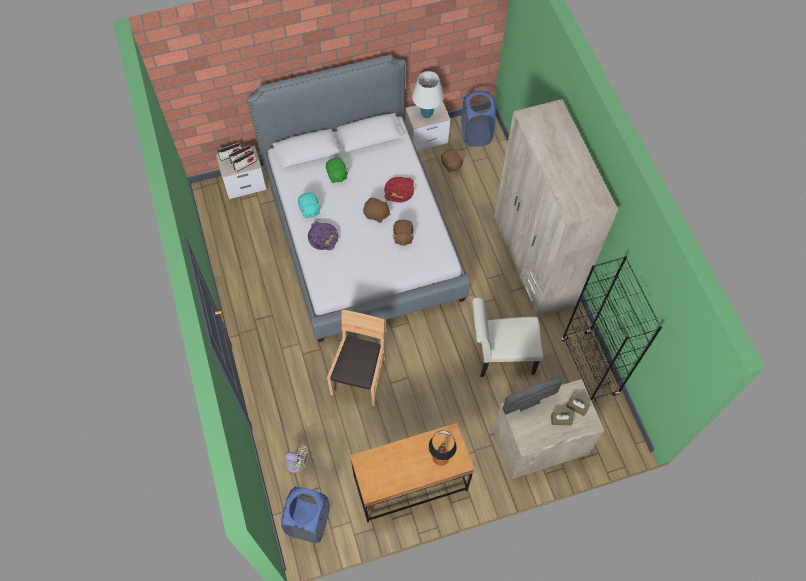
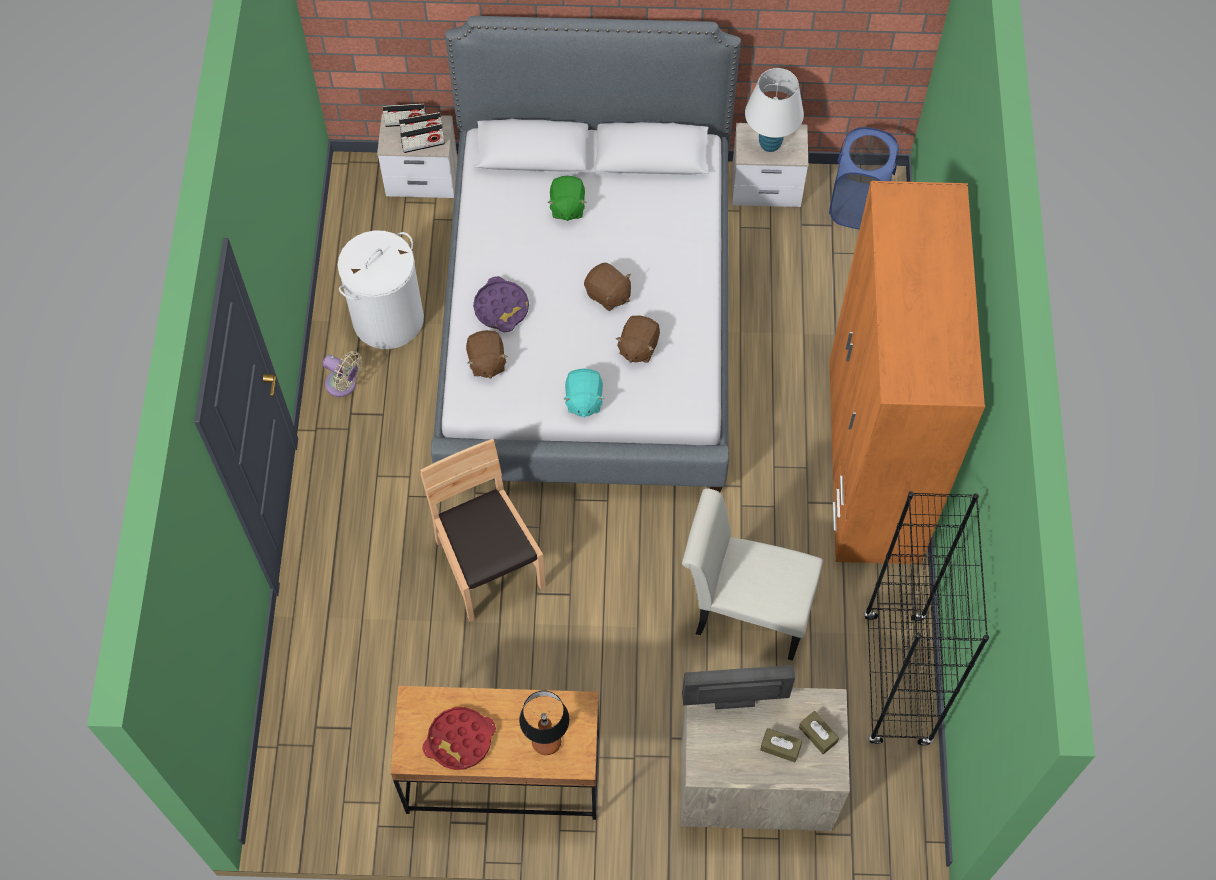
camera: 20 degrees right, 0 degrees up
(255, 263) = (388, 319): none -> white laundry basket
(298, 463) = (330, 677): beige fan -> beige fan (344, 385)
(308, 522) = (311, 779): blue laundry basket -> none
(309, 210) = (497, 253): turquoise plush toy -> turquoise plush toy (583, 400)
(359, 376) = (488, 565): brown chair -> brown chair turned 60 degrees counterclockwise
(399, 191) = (663, 266): red tray -> red tray (460, 740)
(451, 165) = (791, 248): brown plush toy -> brown plush toy (486, 362)
(534, 261) = (872, 463): beige wardrobe -> orange wardrobe

